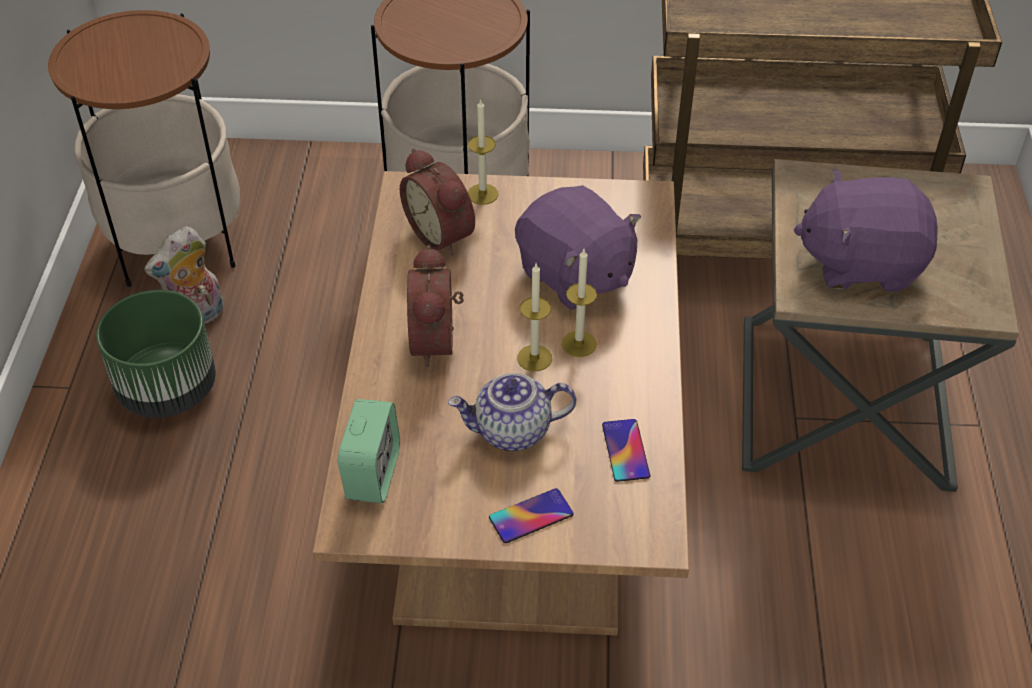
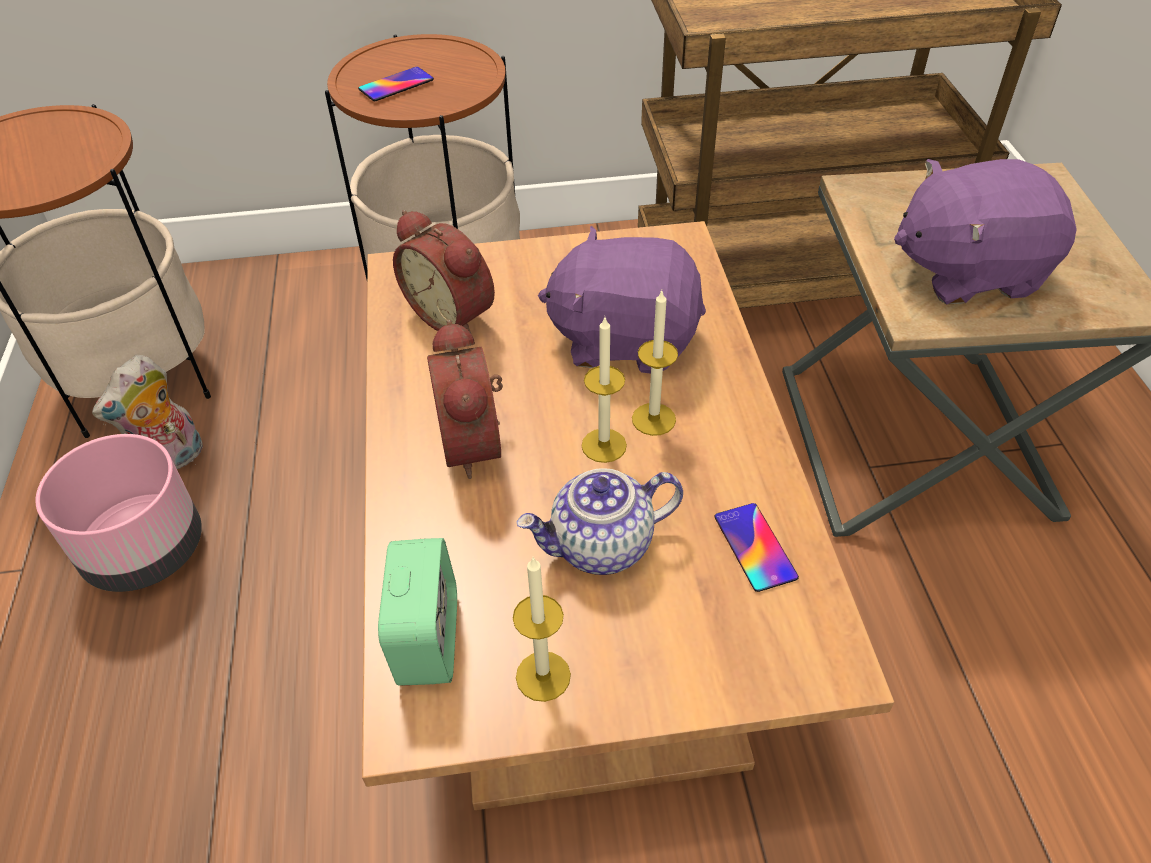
camera: 10 degrees left, 0 degrees up
(167, 388) = (145, 551): green planter -> pink planter
(482, 194) = (490, 263): candle -> candle (543, 676)
(531, 516) = (659, 662): phone -> phone (396, 85)
(575, 276) = (624, 339): purple plush toy -> purple plush toy turned 150 degrees clockwise

